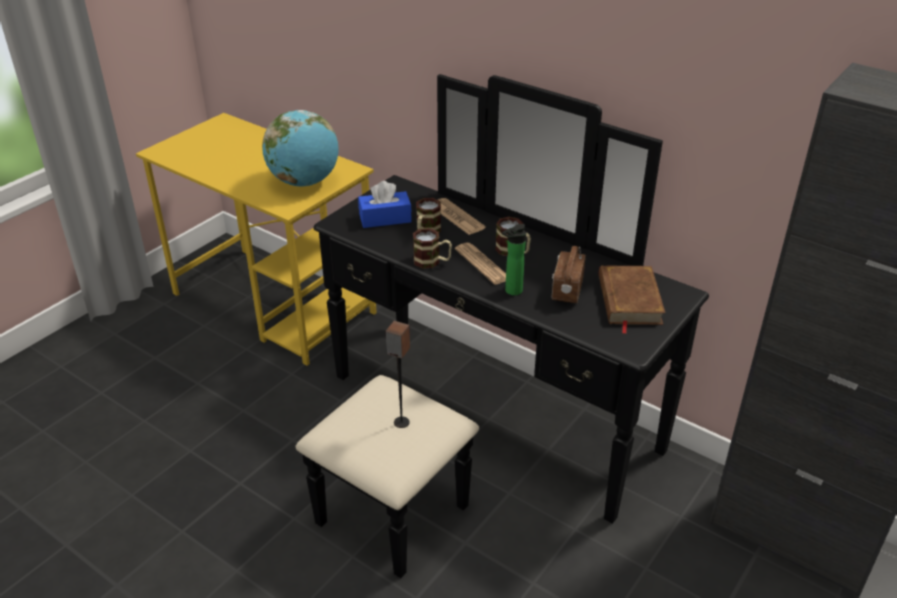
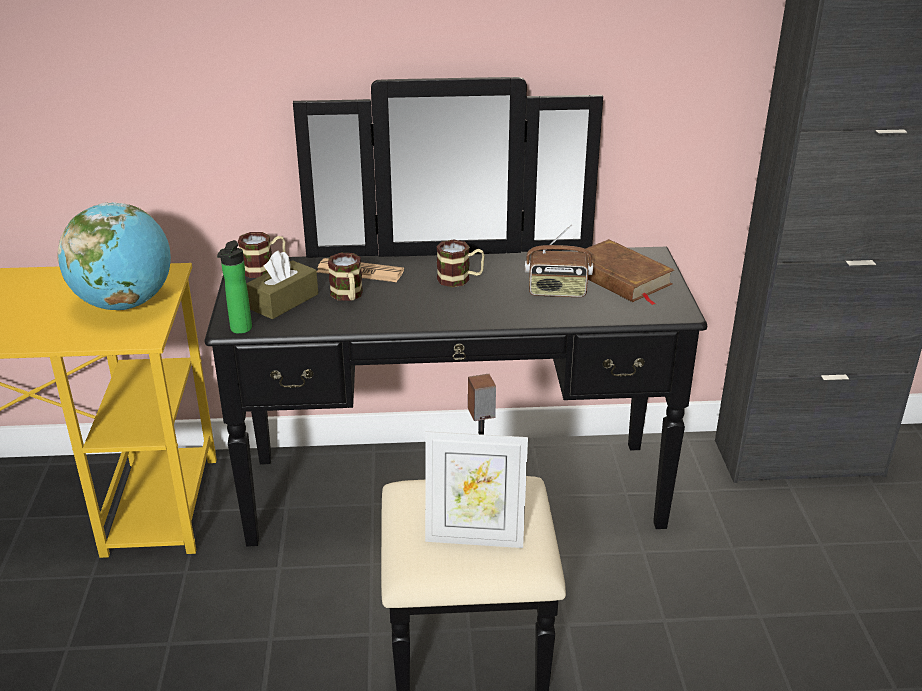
camera: 40 degrees left, 5 degrees down
(378, 437) = (474, 537): none -> picture frame
(385, 218) = (283, 301): blue tissue box -> brown tissue box
(432, 262) = (395, 320): mug -> mug (264, 269)
(482, 264) = (448, 302): newspaper -> none
(511, 291) = (511, 313): bottle -> bottle (240, 330)
(566, 290) = (557, 292): radio -> radio turned 60 degrees counterclockwise

